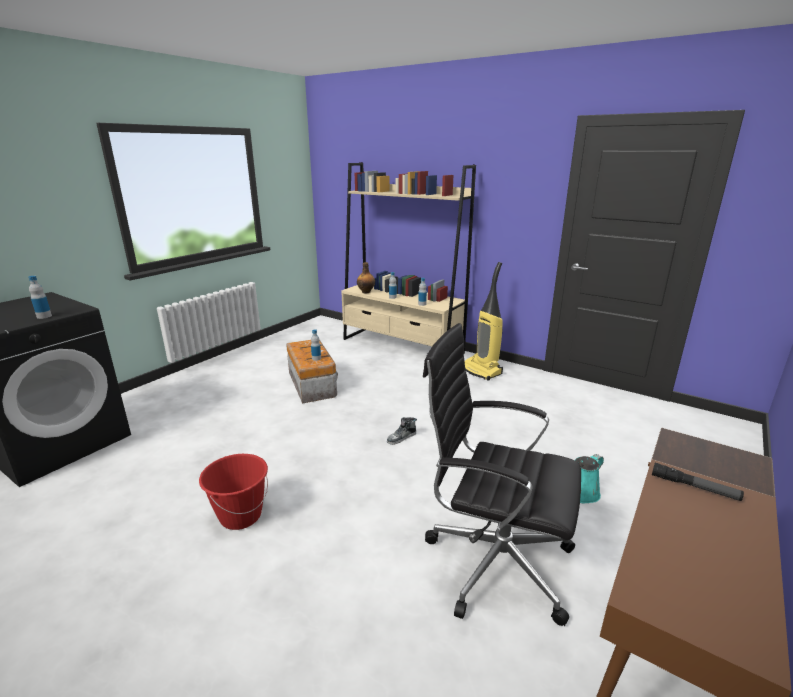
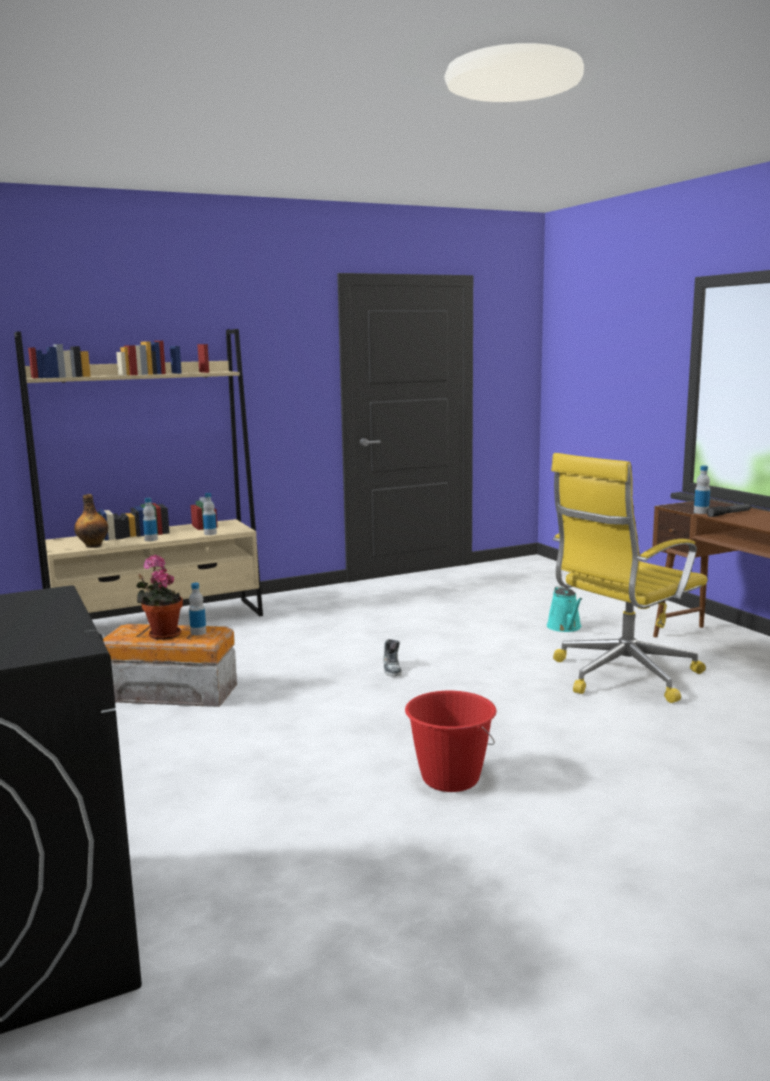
camera: 60 degrees left, 10 degrees down
(44, 316) = (47, 611): bottle -> bottle (701, 512)
(307, 352) = (162, 634): none -> potted plant
(481, 371) = (302, 603): vacuum cleaner -> none
(494, 560) = (621, 676): black office chair -> yellow office chair

